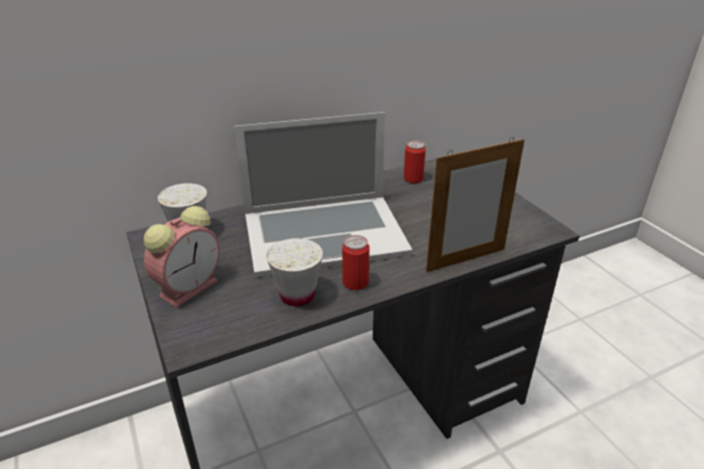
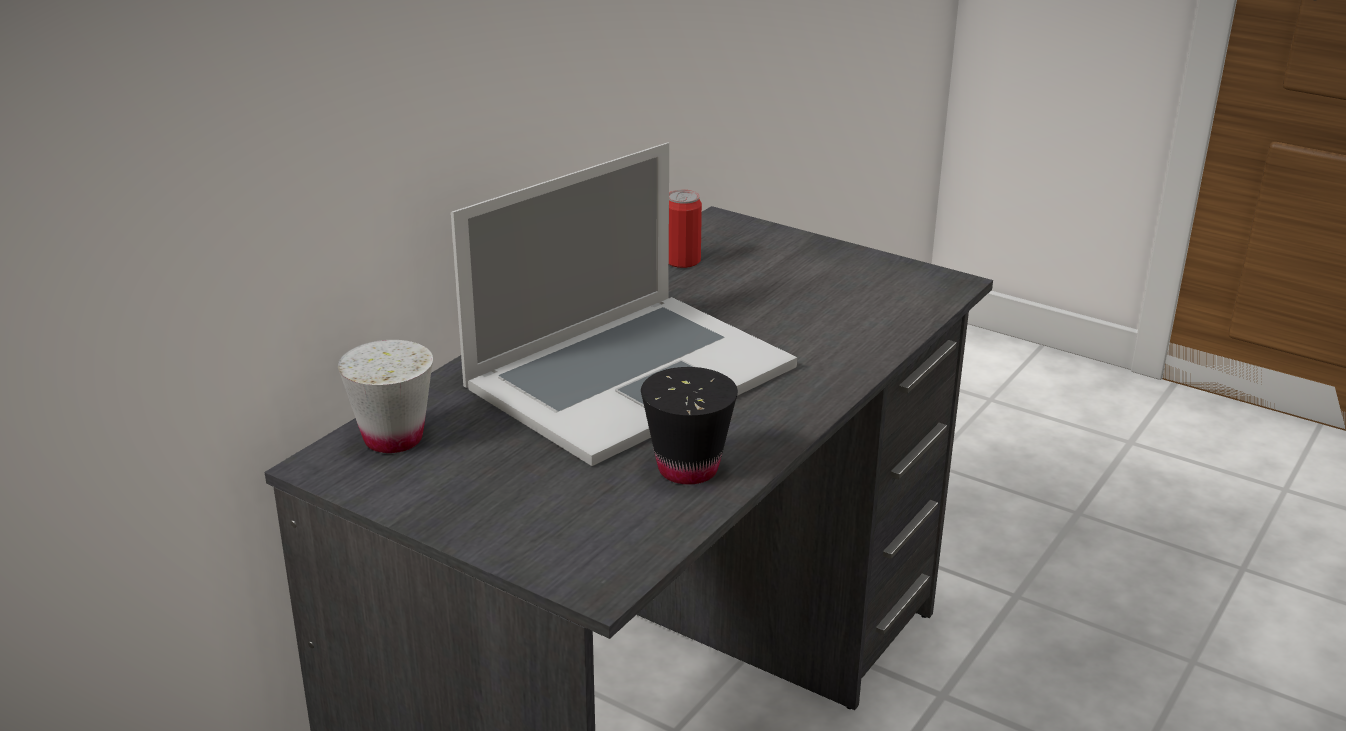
camera: 30 degrees left, 5 degrees down
(190, 287) = (500, 511): alarm clock -> none
(297, 295) = (688, 469): white cup -> black cup
(355, 282) = (754, 426): can -> none
(466, 260) = (877, 352): picture frame -> none

